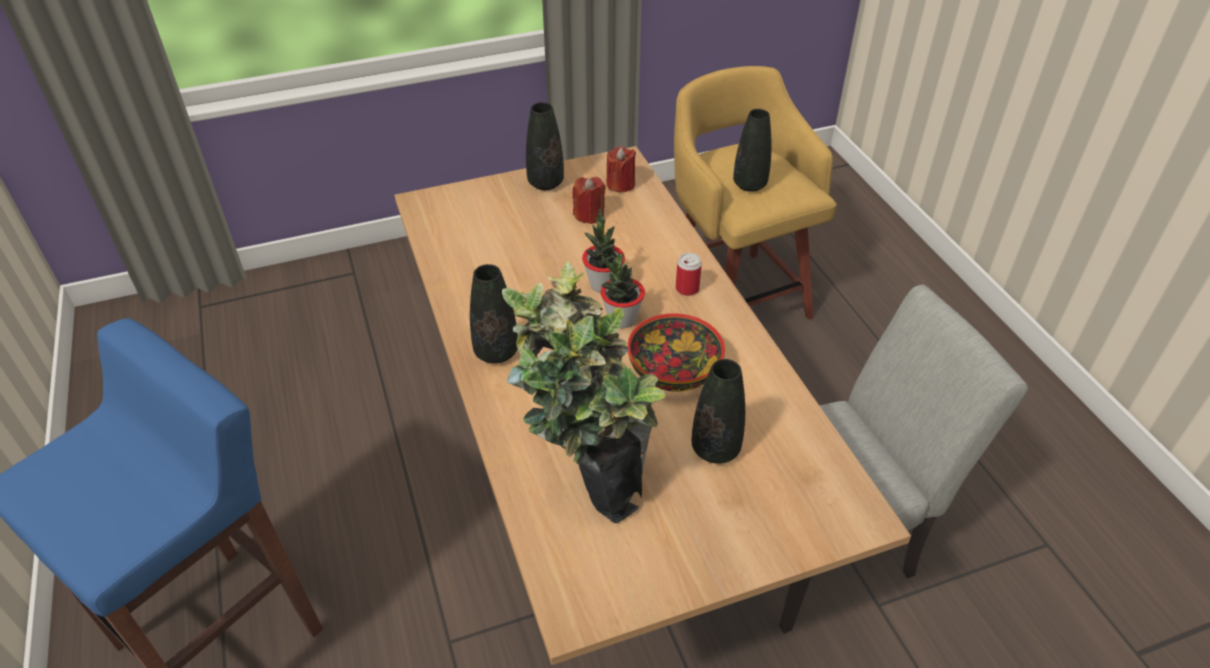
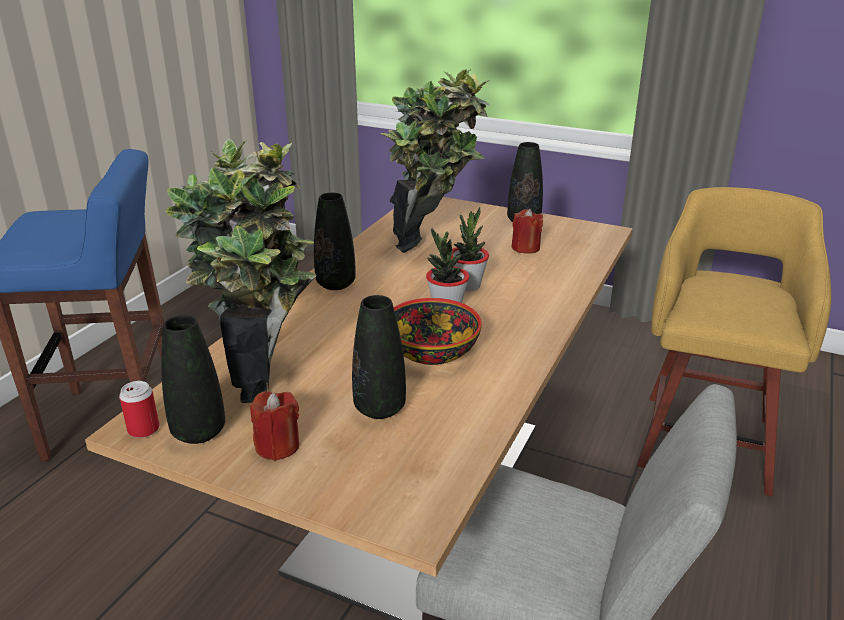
camera: 45 degrees right, 15 degrees down
(506, 252) = (432, 243): none -> potted plant
(620, 184) = (580, 242): red candle -> red candle (277, 446)
(687, 289) = (527, 315): can -> can (143, 429)
(749, 185) = (722, 300): black vase -> black vase (199, 432)

